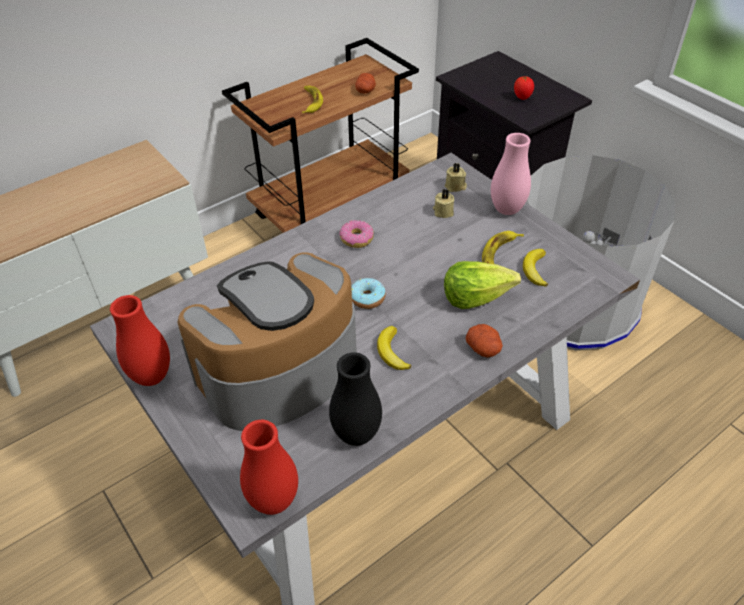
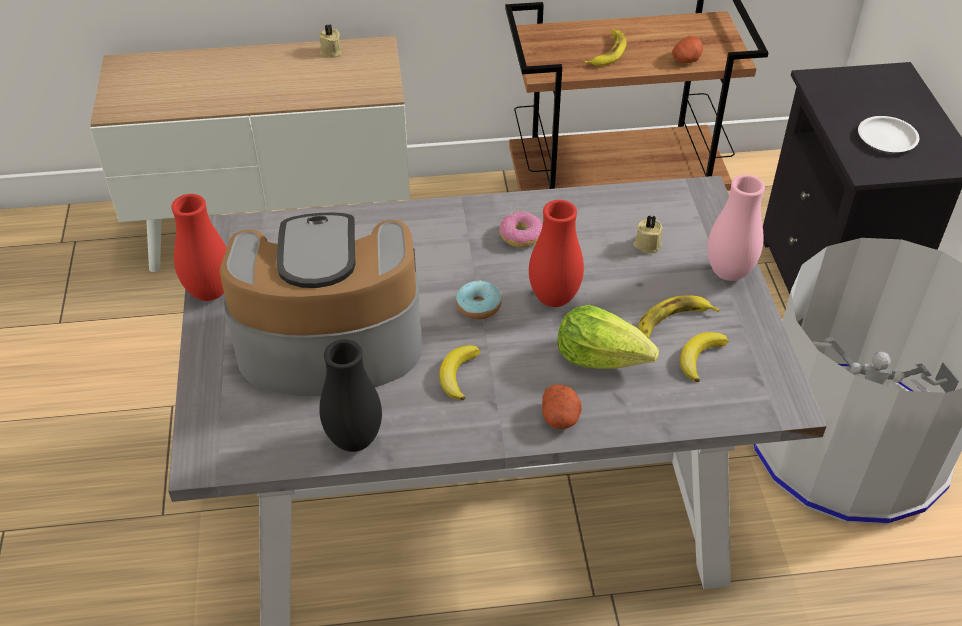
camera: 30 degrees right, 0 degrees up
(274, 501) = (229, 462): red vase -> red vase (554, 298)
(455, 186) = (689, 220): beige candle -> beige candle (331, 52)
(522, 98) = (886, 138): tomato -> white plate

